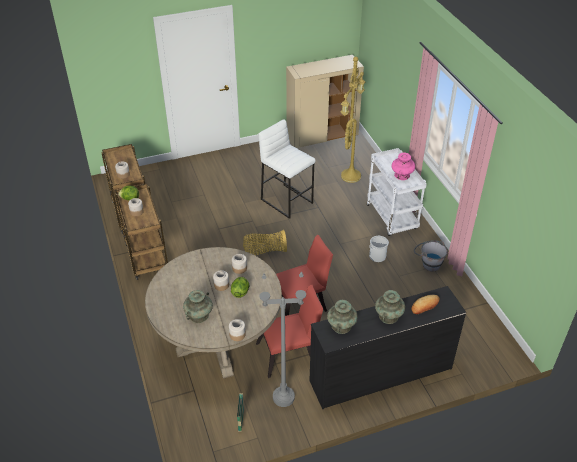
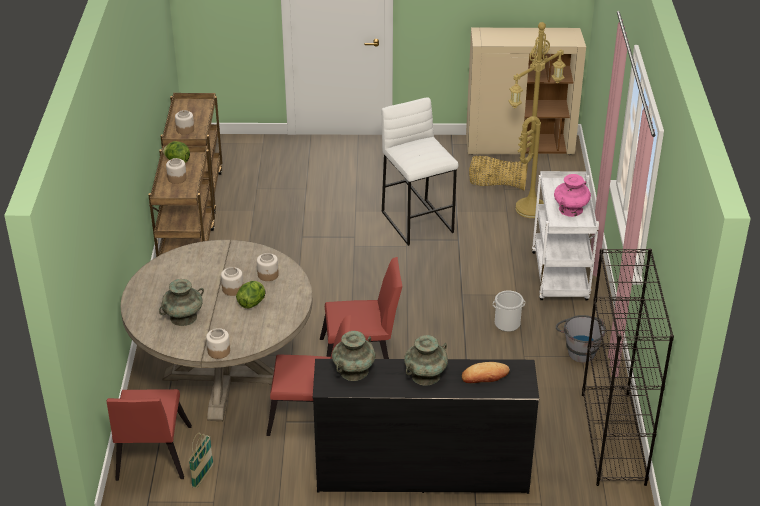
camera: 20 degrees right, 5 degrees down
(199, 417) = (151, 457): none -> red chair
(264, 251) = (349, 279): basket -> basket (496, 184)
(283, 397) = (274, 464): grey floor lamp -> none
(480, 317) = (613, 439): none -> black bookcase

